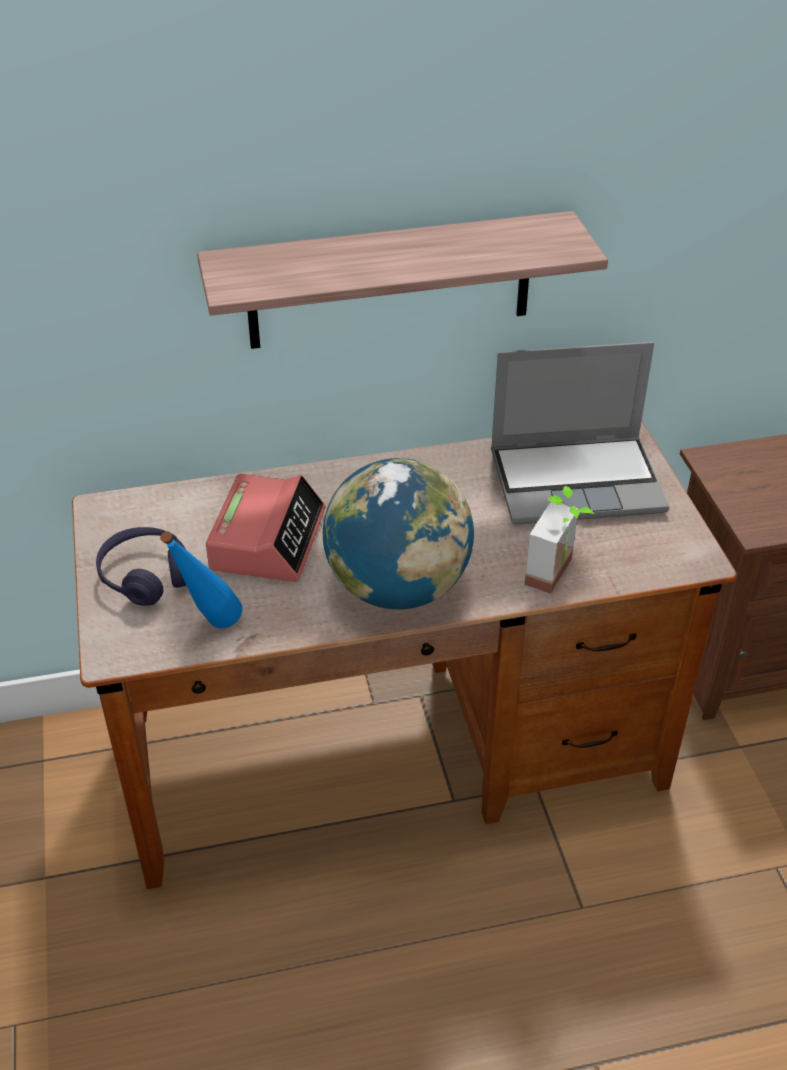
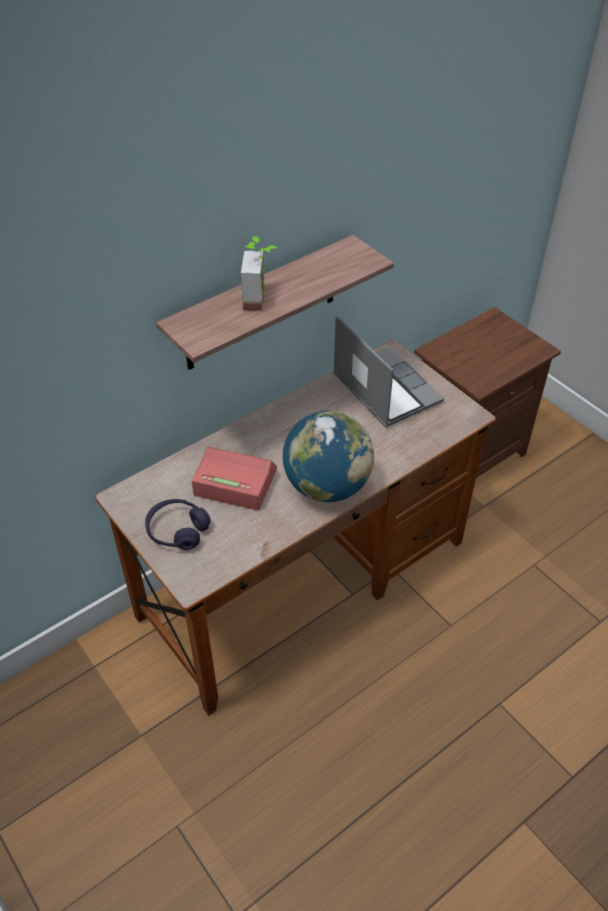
camera: 25 degrees left, 5 degrees up
(209, 629) = (237, 549): blue bottle -> none
(268, 539) = (234, 483): alarm clock -> alarm clock turned 60 degrees counterclockwise
(559, 575) = (408, 448): potted plant -> potted plant (262, 299)
(578, 480) = (384, 389): laptop -> laptop turned 90 degrees counterclockwise

